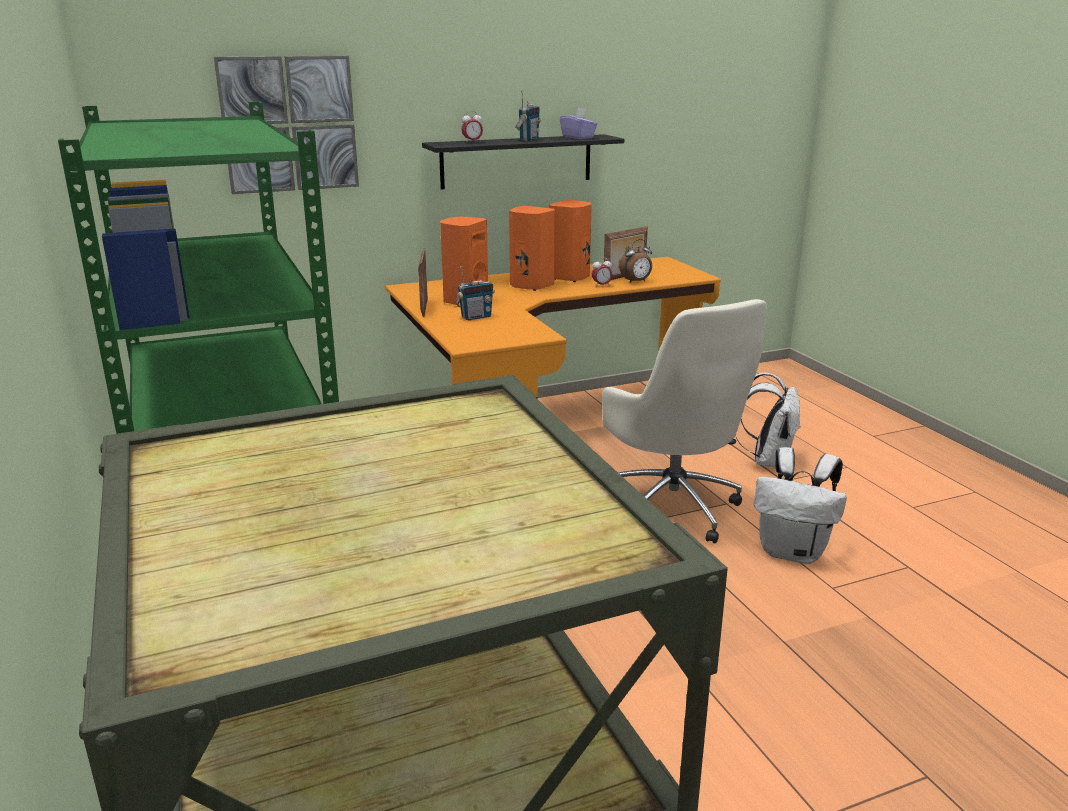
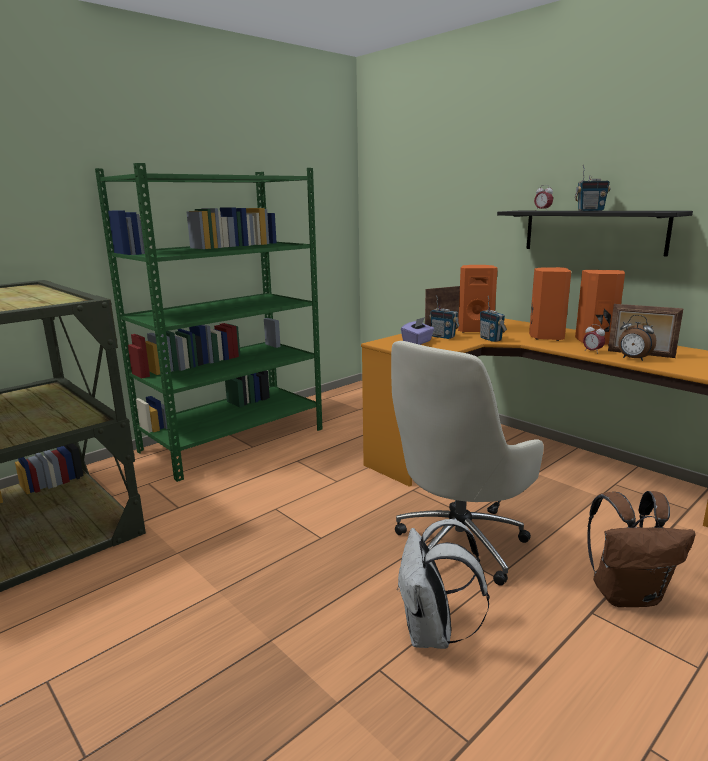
camera: 70 degrees right, 5 degrees down
(289, 124) = (439, 194): picture -> none
(513, 303) = (491, 339): none -> radio
(578, 137) = (641, 210): purple tissue box -> purple tissue box (417, 342)
(767, 461) = (627, 594): white backpack -> brown backpack

